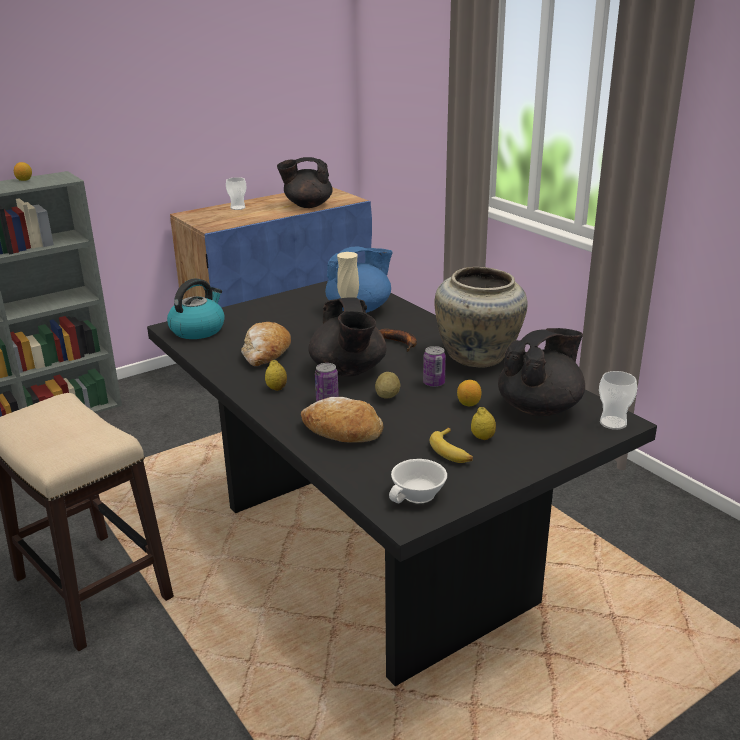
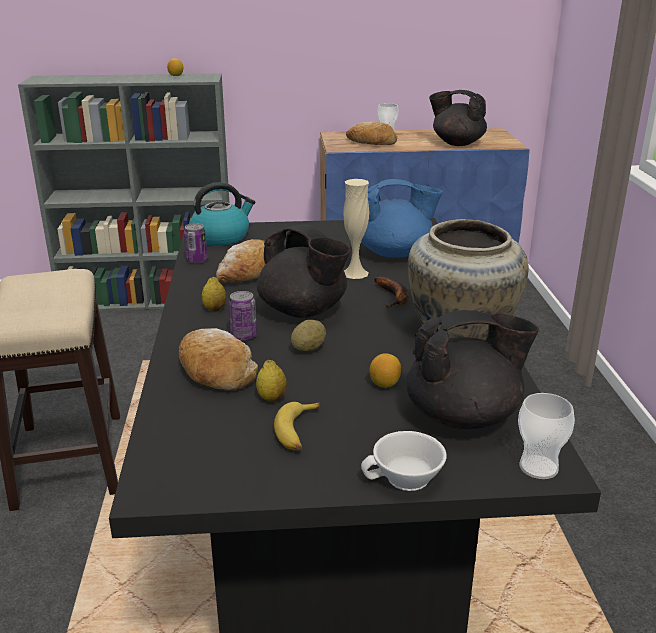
camera: 30 degrees right, 0 degrees up
(233, 217) = (371, 143): none -> bread
(348, 371) = (304, 311): black teapot -> black teapot turned 60 degrees counterclockwise
(418, 495) = (199, 469): white cup -> white cup (406, 479)
(434, 383) = (375, 349): can -> can (197, 260)
(482, 437) = (351, 428): lemon -> lemon (272, 398)

